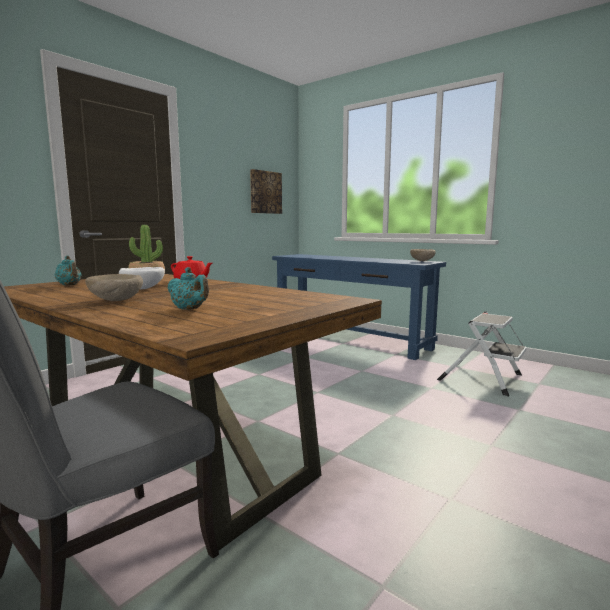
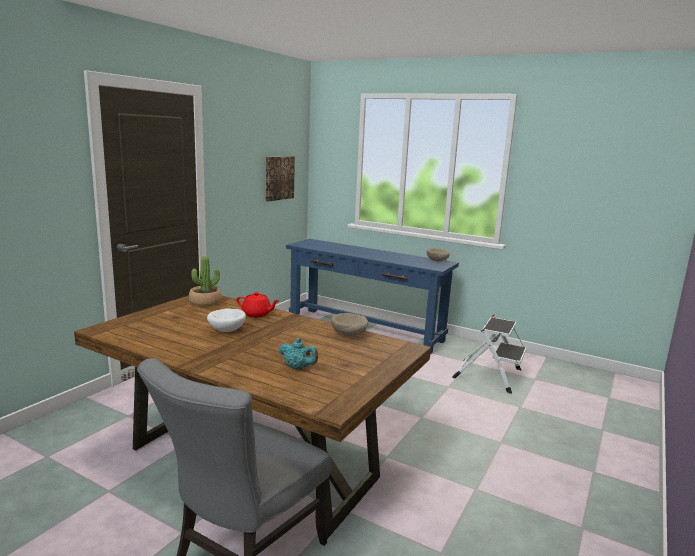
camera: 10 degrees left, 5 degrees up
(69, 285) = (152, 324): turquoise teapot -> none
(115, 301) = (226, 355): beige bowl -> beige bowl (349, 335)

